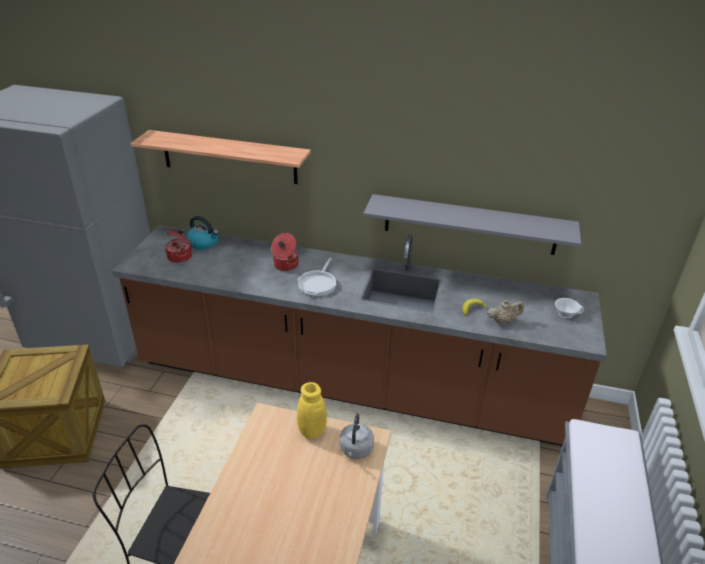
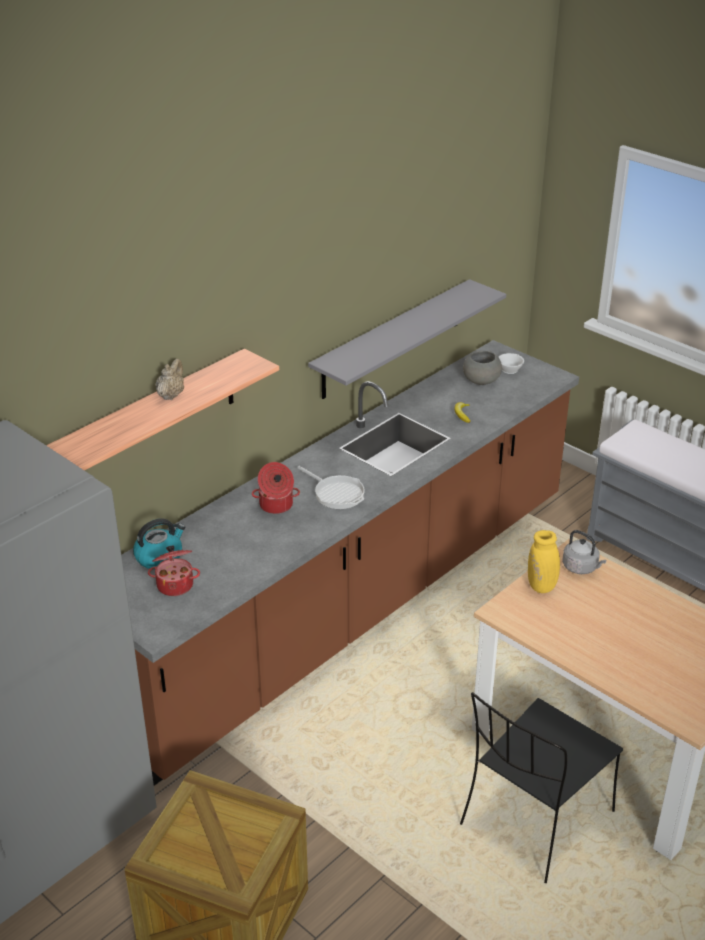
camera: 60 degrees left, 0 degrees up
(503, 321) = (495, 406): beige teapot -> beige teapot (171, 395)
(530, 304) = (481, 381): none -> grey bowl

